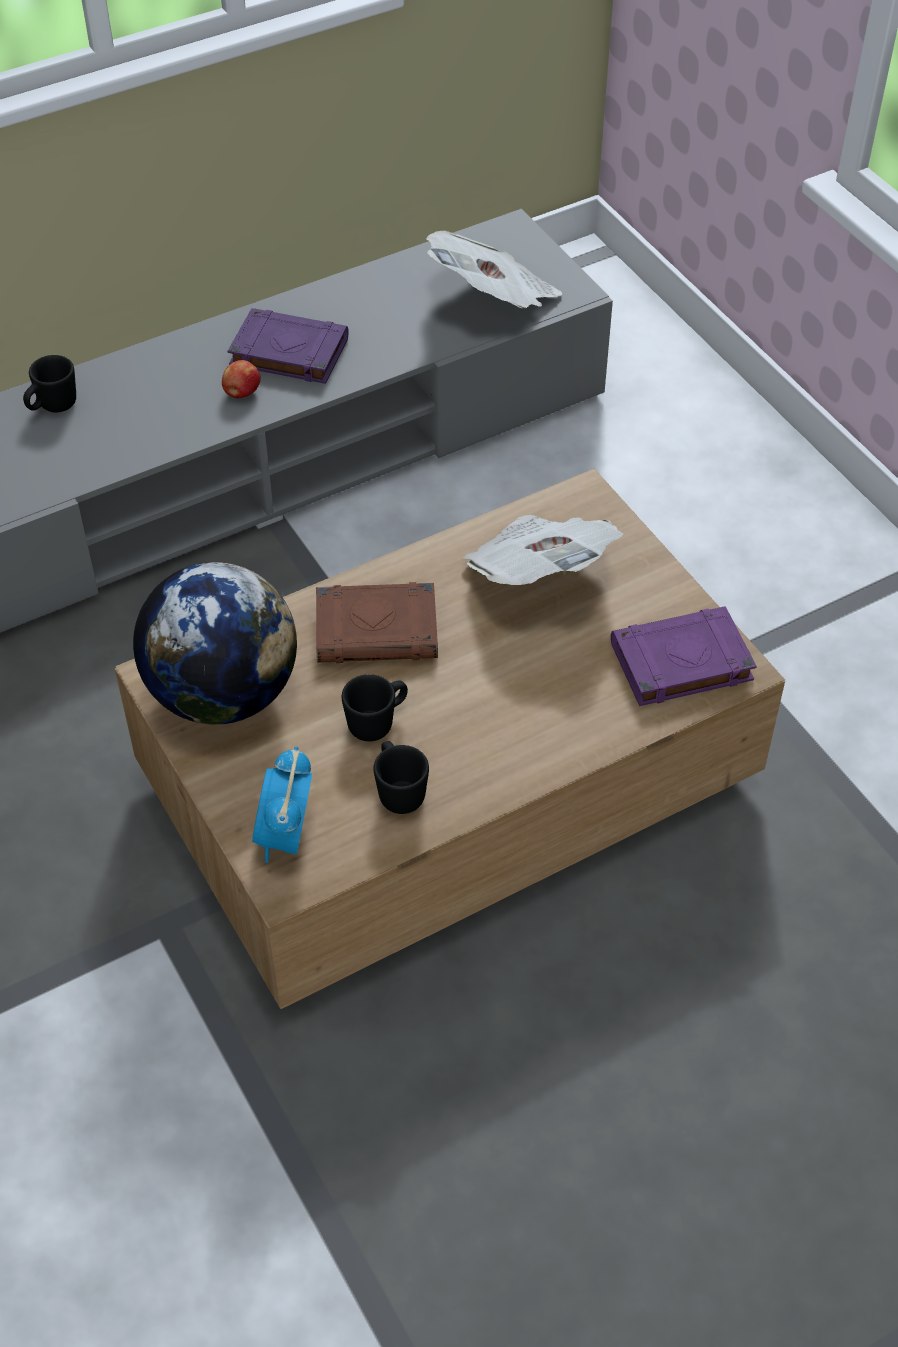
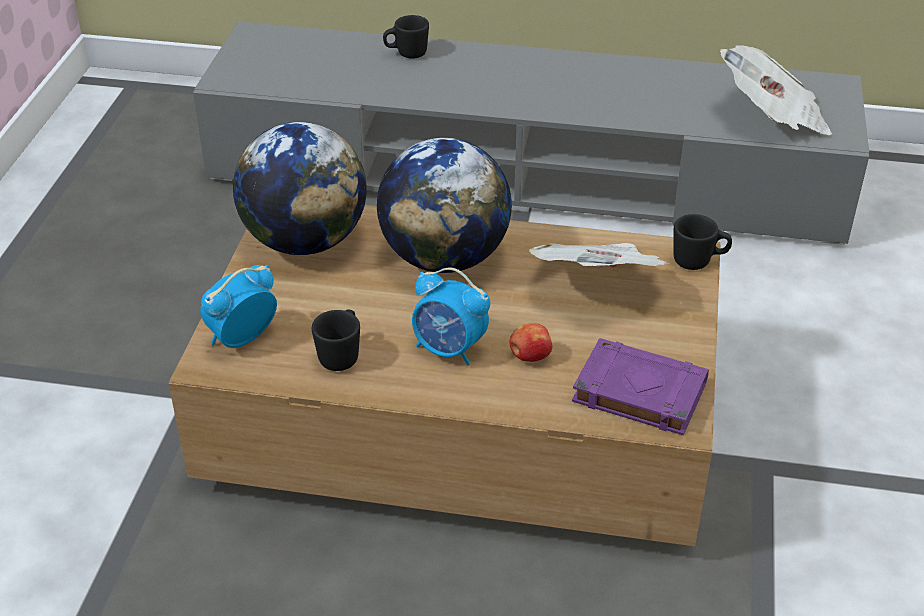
camera: 40 degrees right, 10 degrees down
(241, 393) = (530, 96): apple -> apple (529, 356)
(287, 352) = (588, 87): purple book -> none
(377, 723) = (378, 309): black mug -> black mug (698, 261)
(378, 630) = (445, 258): brown book -> globe
(486, 722) = (449, 349): none -> alarm clock

